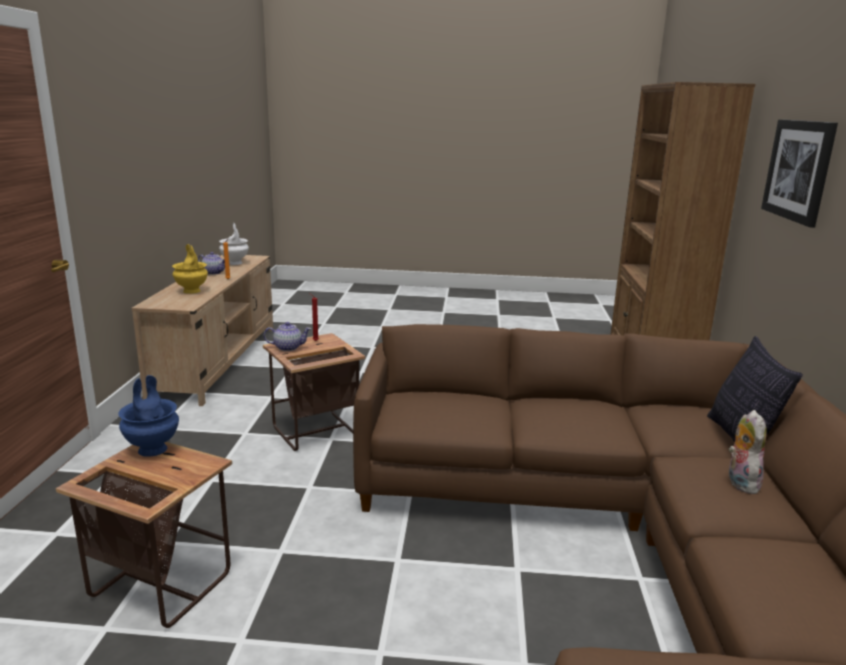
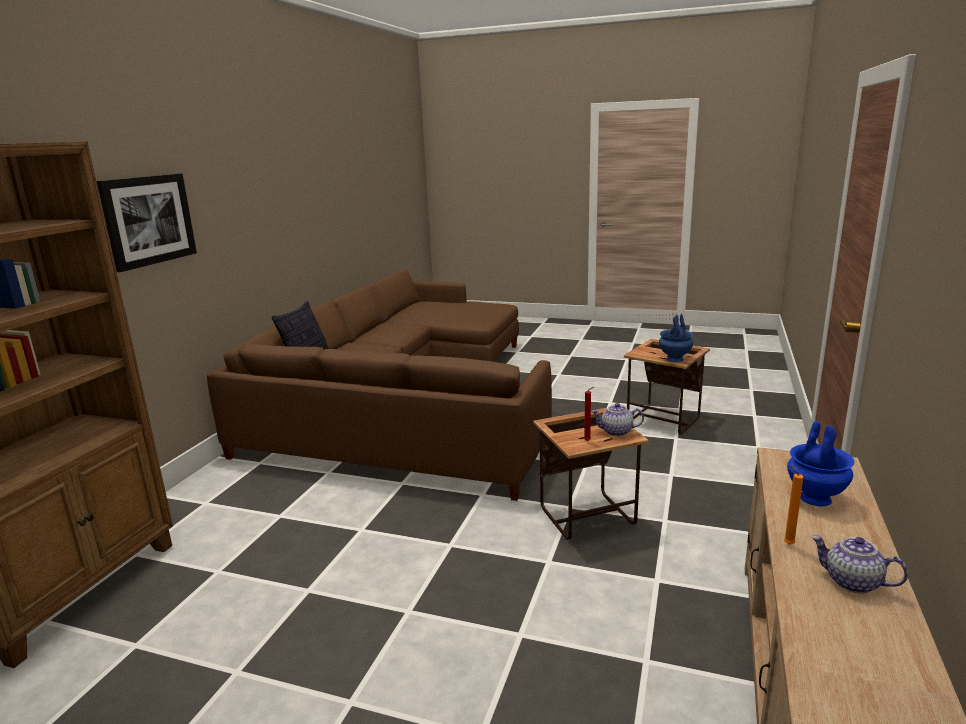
camera: 165 degrees left, 0 degrees up
(192, 291) = (814, 498): yellow vase -> blue vase
(235, 263) = (853, 653): white vase -> none
(739, 482) = (351, 350): plush toy -> none

